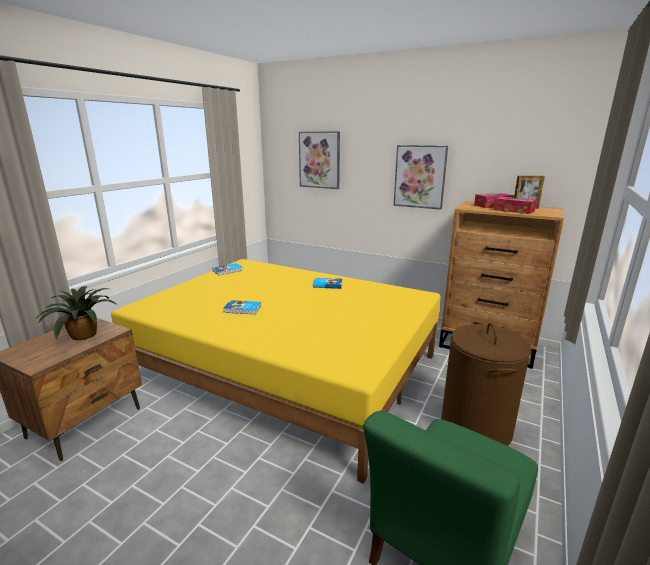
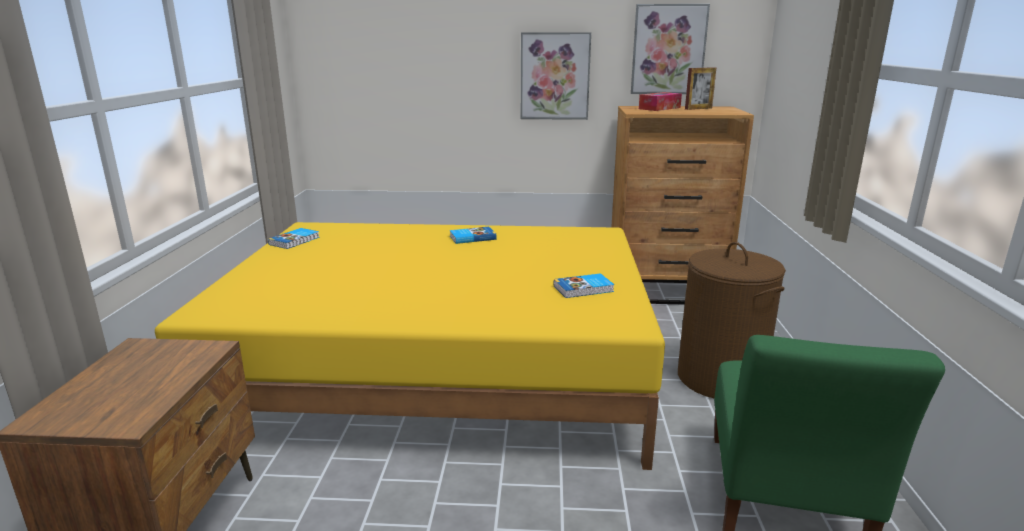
camera: 25 degrees left, 0 degrees up
(84, 336) = (162, 366): potted plant -> none
(242, 309) = (387, 285): book -> book (584, 289)
(319, 160) = (397, 57): picture -> picture (668, 50)
(514, 210) = (692, 111): tissue box -> none

